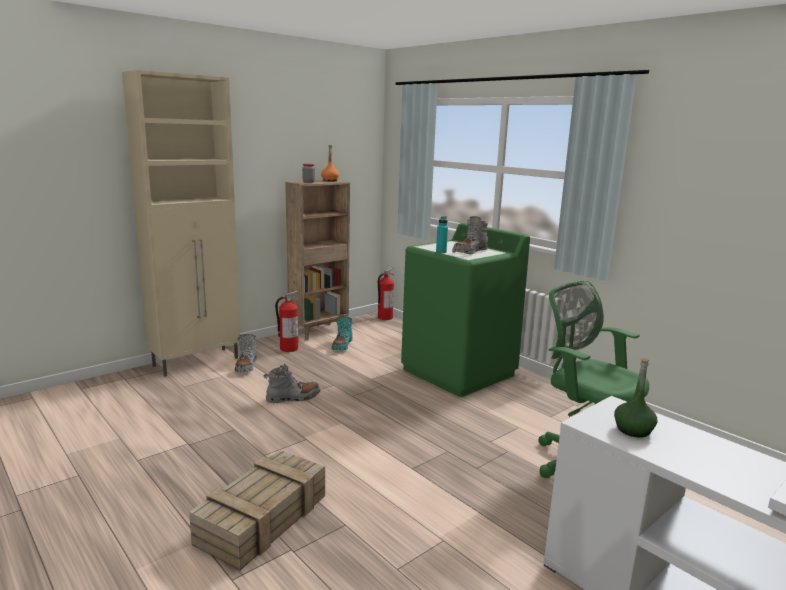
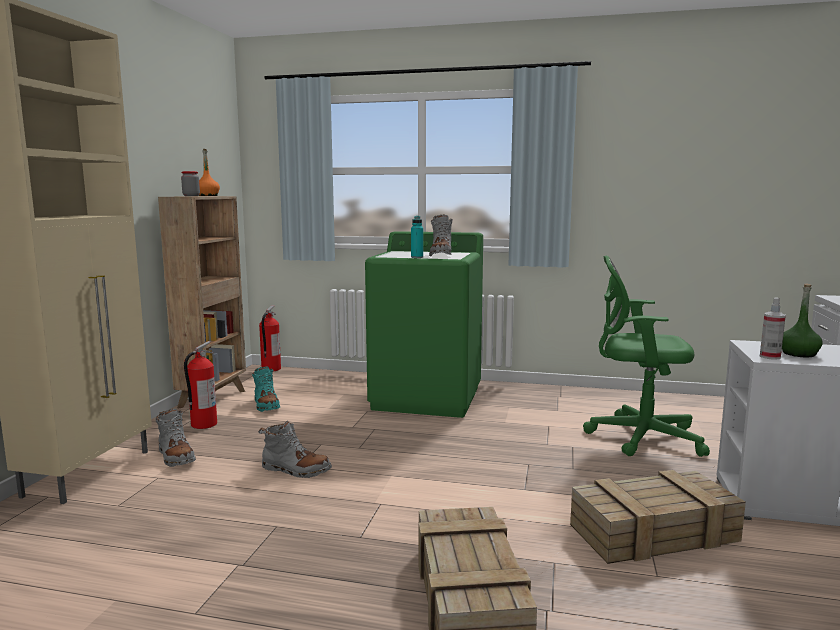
camera: 35 degrees left, 5 degrees down
(293, 398) = (295, 470): grey boot -> grey boot turned 75 degrees clockwise
(453, 541) = (655, 532): none -> crate
(591, 423) = (770, 357): none -> spray bottle

